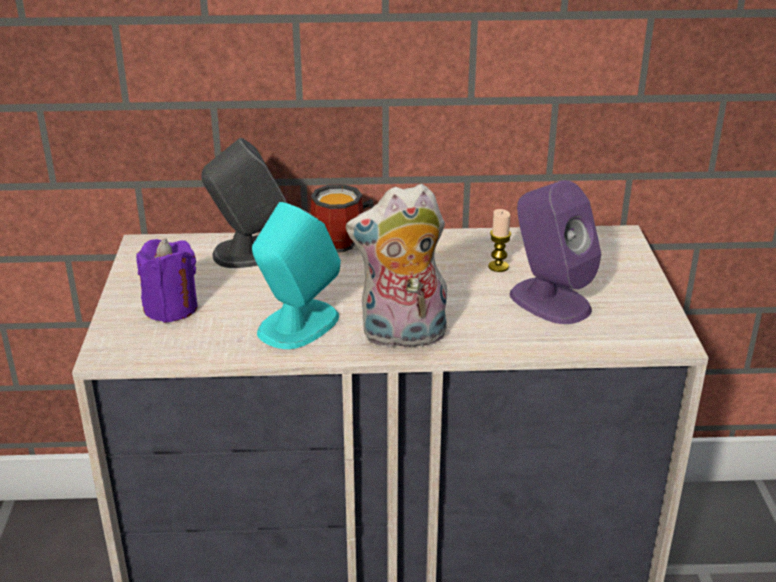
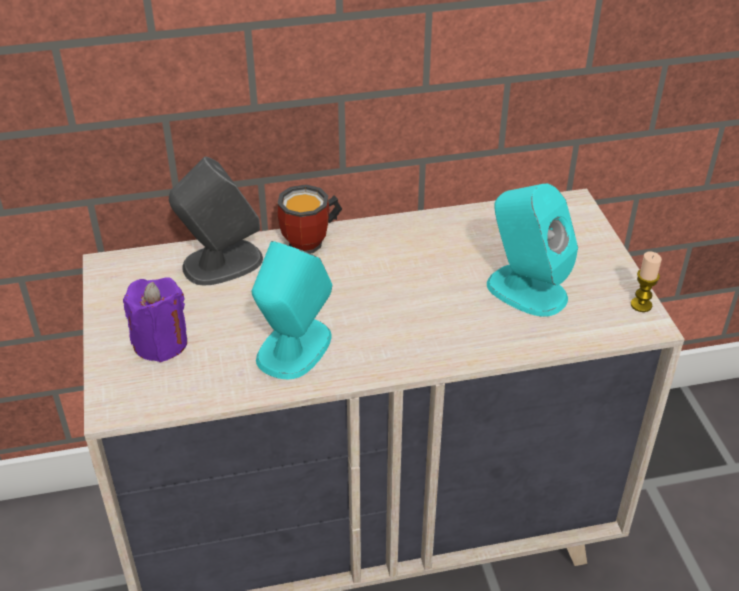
camera: 10 degrees left, 10 degrees up
(402, 337) = (399, 350): plush toy -> none
(498, 266) = (468, 254): candle -> candle (641, 305)
(549, 301) = (525, 290): purple speaker -> turquoise speaker

